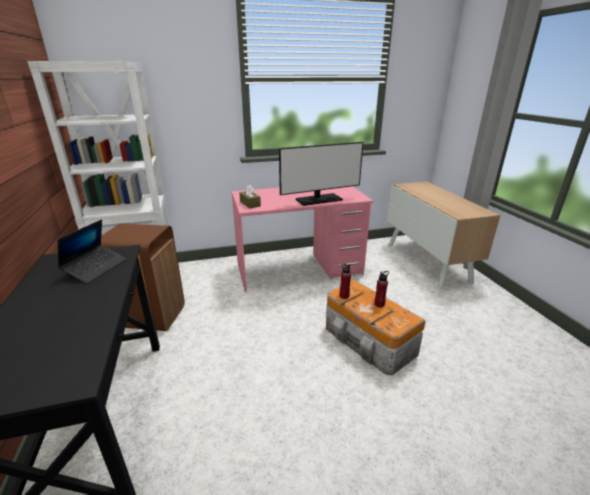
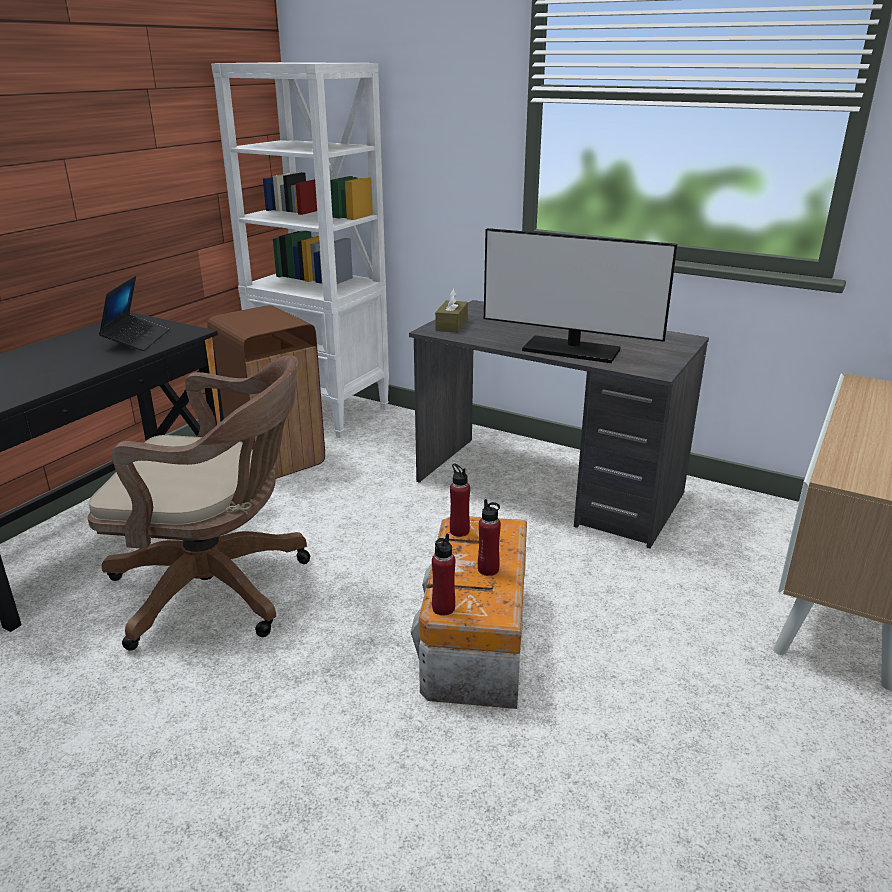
camera: 45 degrees right, 0 degrees up
(95, 268) = (136, 339): laptop -> laptop turned 60 degrees counterclockwise
(234, 396) = (220, 589): none -> brown office chair
(299, 269) = (548, 488): pink desk -> grey desk
(394, 328) = (443, 608): none -> red bottle

